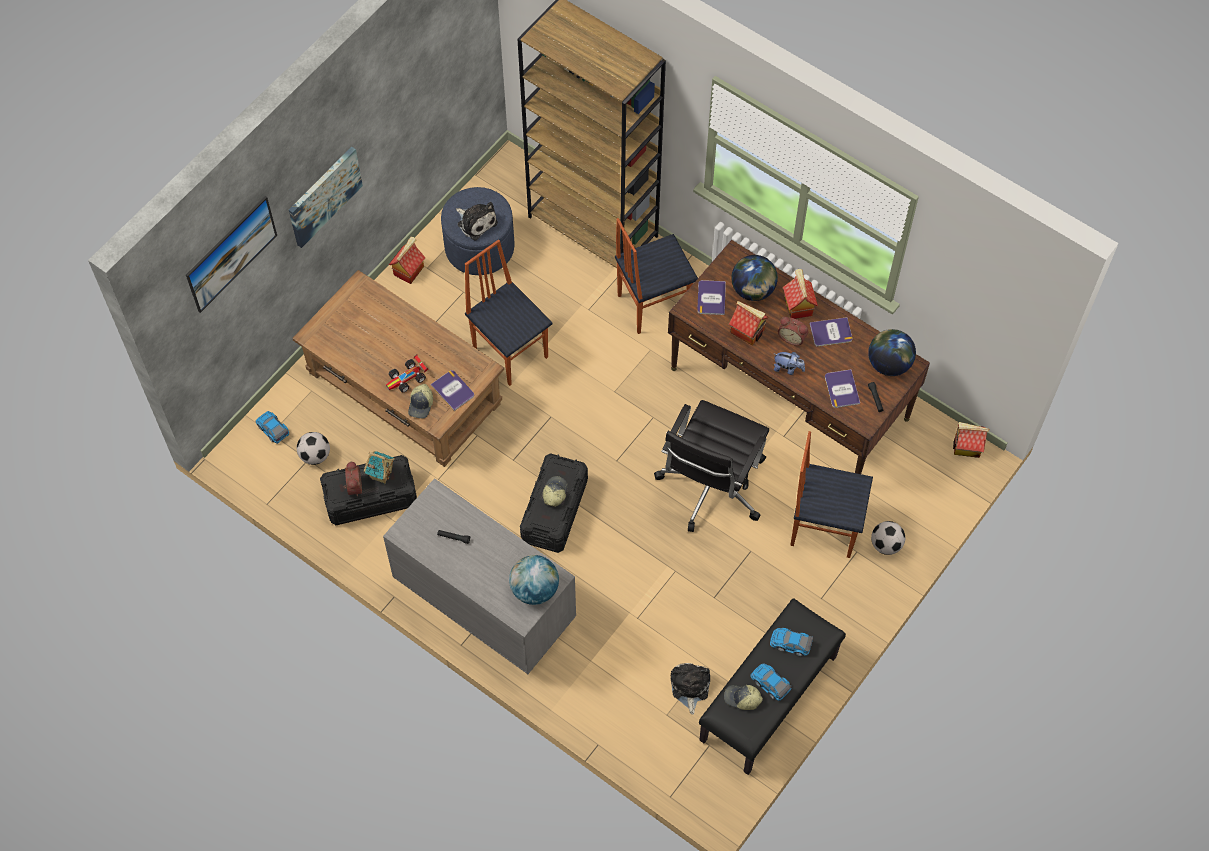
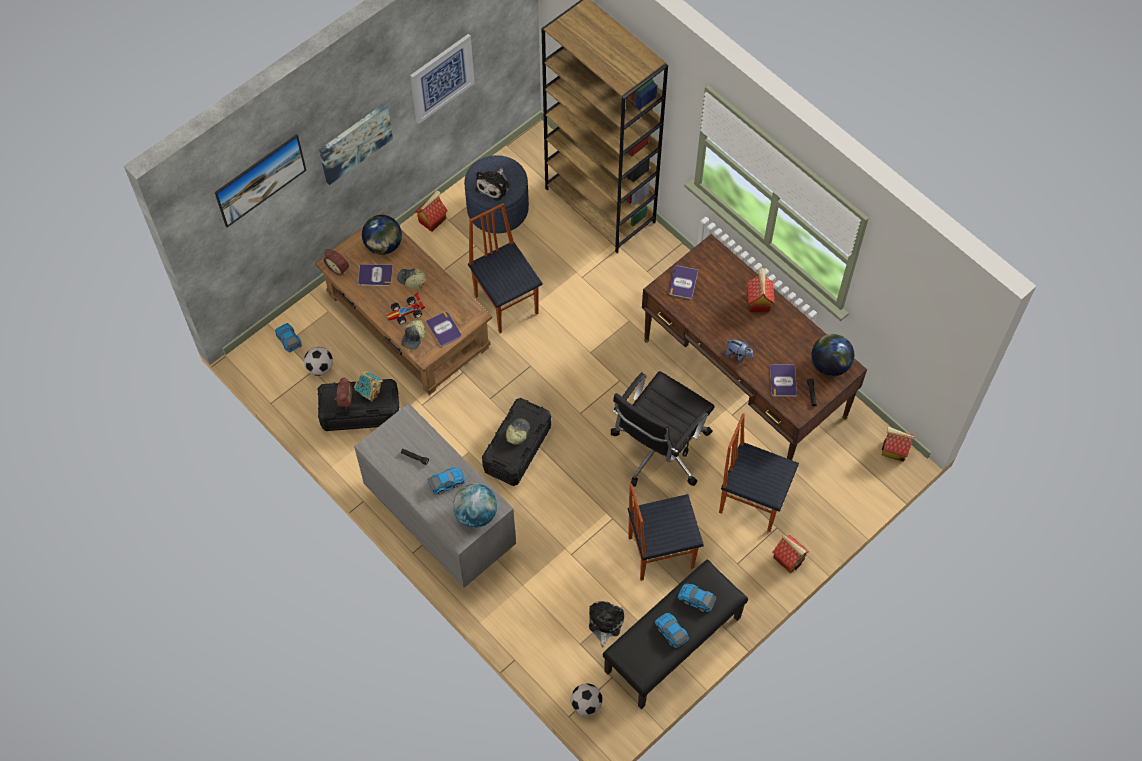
camera: 10 degrees right, 0 degrees up
(407, 110) = (441, 78): none -> picture
(476, 222) = (494, 186): plush toy -> plush toy turned 60 degrees clockwise
(495, 559) = (447, 482): none -> toy car
(652, 304) = (638, 280): chair -> chair (659, 551)
(742, 699) = (643, 641): cap -> cap (411, 280)
(748, 331) = (710, 316): toy house -> toy house (789, 559)
(753, 290) = (721, 281): globe -> globe (383, 245)
(792, 337) = (748, 328): alarm clock -> alarm clock (338, 268)
(831, 332) = (783, 329): book -> book (375, 275)
(886, 545) = (804, 525): football -> football (586, 704)

